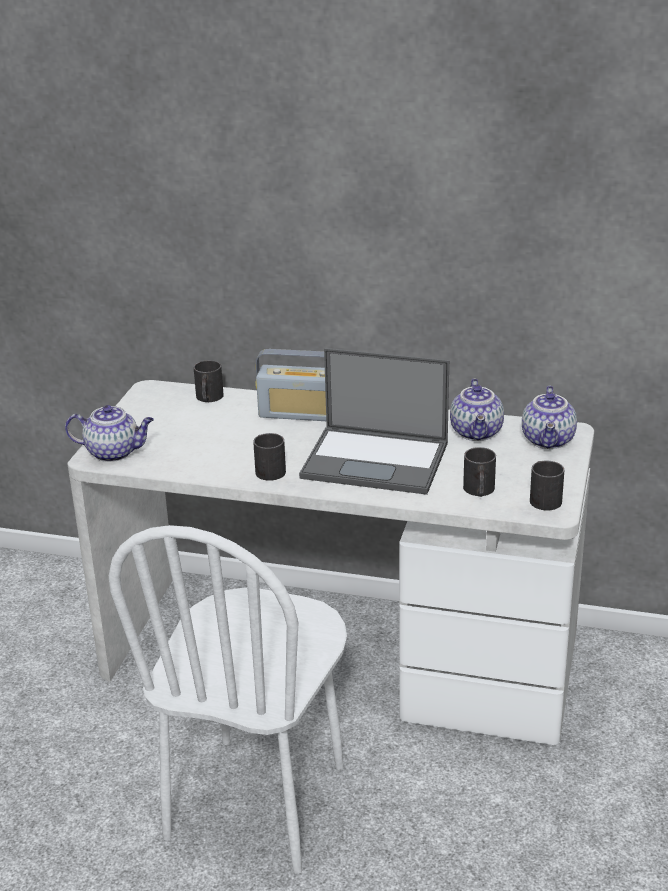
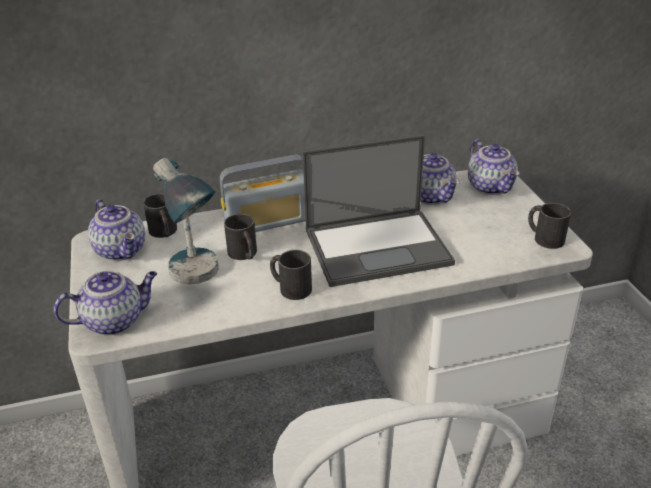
camera: 30 degrees left, 5 degrees up
(163, 403) = (122, 250): none -> teapot
(199, 444) = (198, 282): none -> table lamp
(479, 491) = (491, 248): black mug -> black mug (244, 254)

